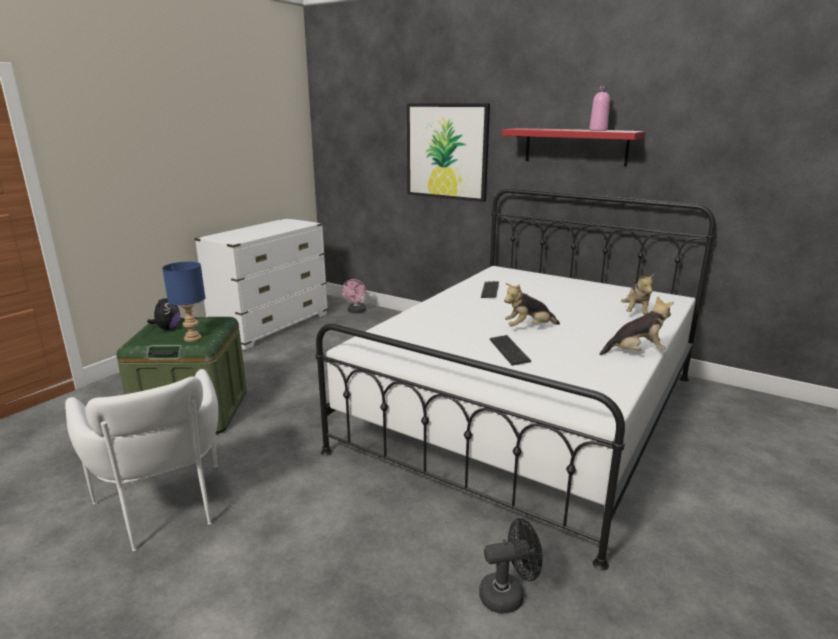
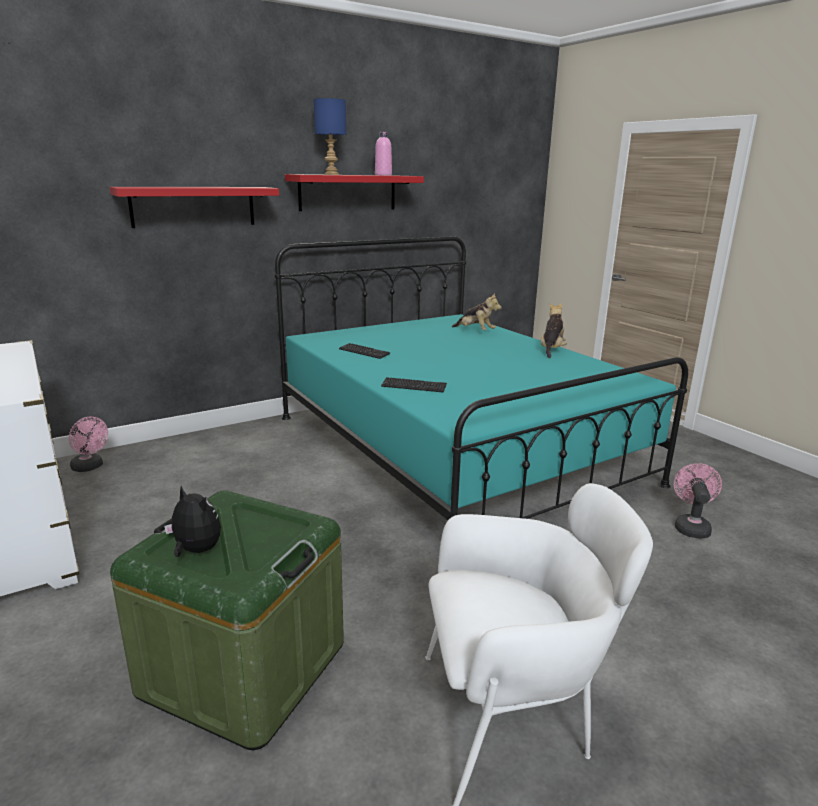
camera: 65 degrees left, 0 degrees up
(193, 338) = (277, 530): blue table lamp -> blue table lamp (332, 174)
(447, 151) = (193, 206): picture -> red shelf
(508, 594) = (691, 526): black fan -> pink fan
(509, 351) = (521, 377): keyboard -> keyboard (414, 386)
(525, 411) = (455, 448): white bed -> turquoise bed
(528, 328) = (475, 362): plush toy -> none

